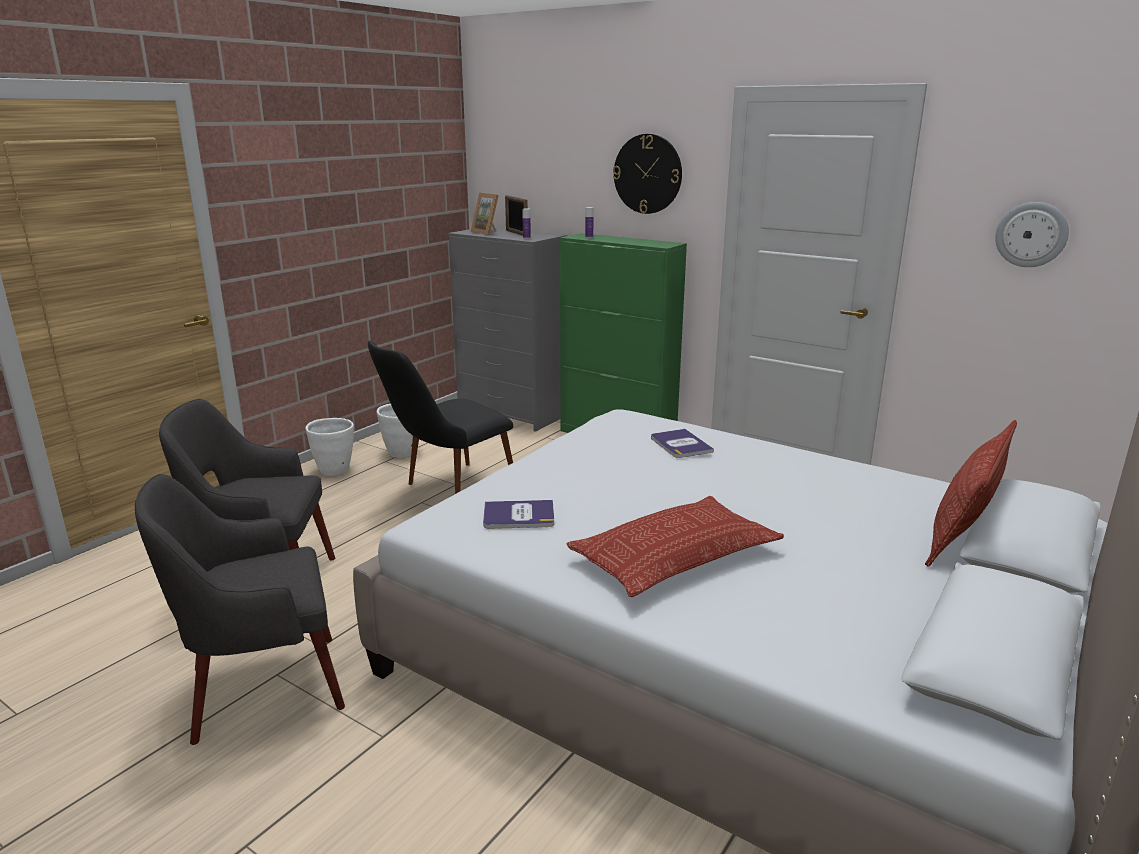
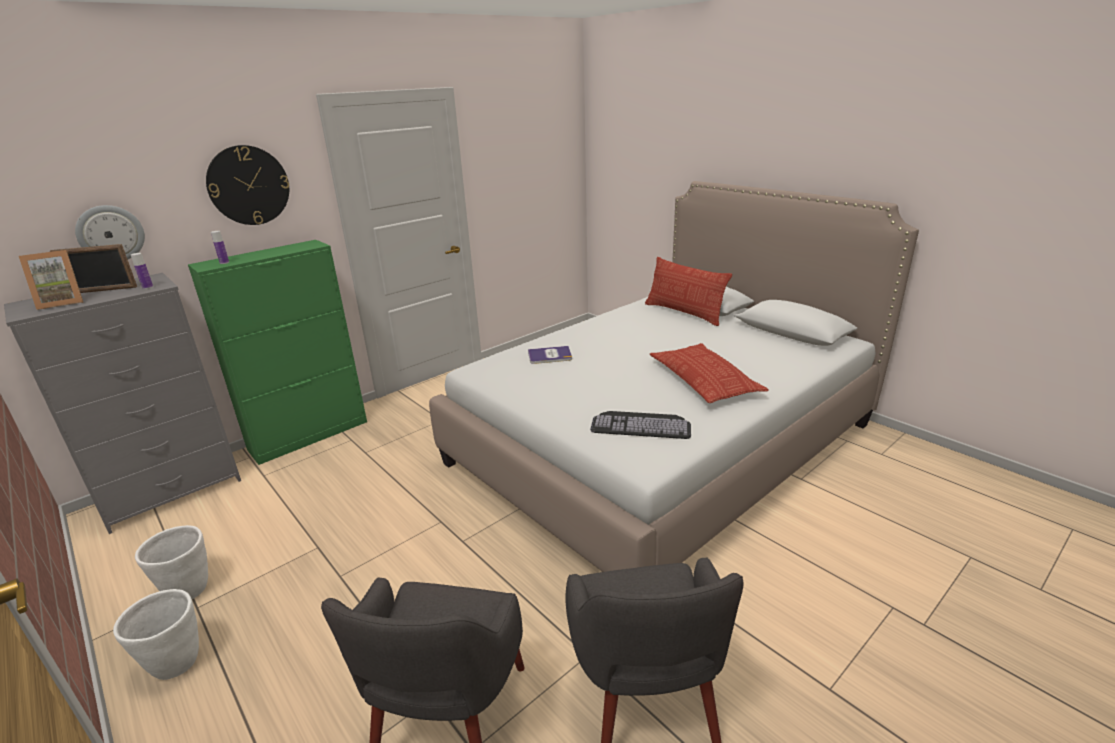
camera: 75 degrees left, 5 degrees up
(447, 492) = (332, 555): black chair -> none
(518, 516) = (641, 424): book -> keyboard
(1031, 234) = (522, 174): wall clock -> wall clock (110, 233)

